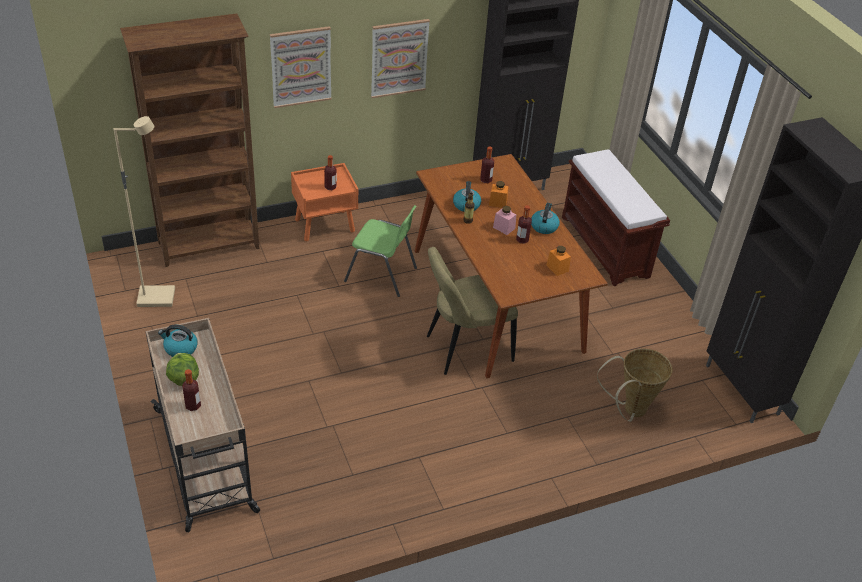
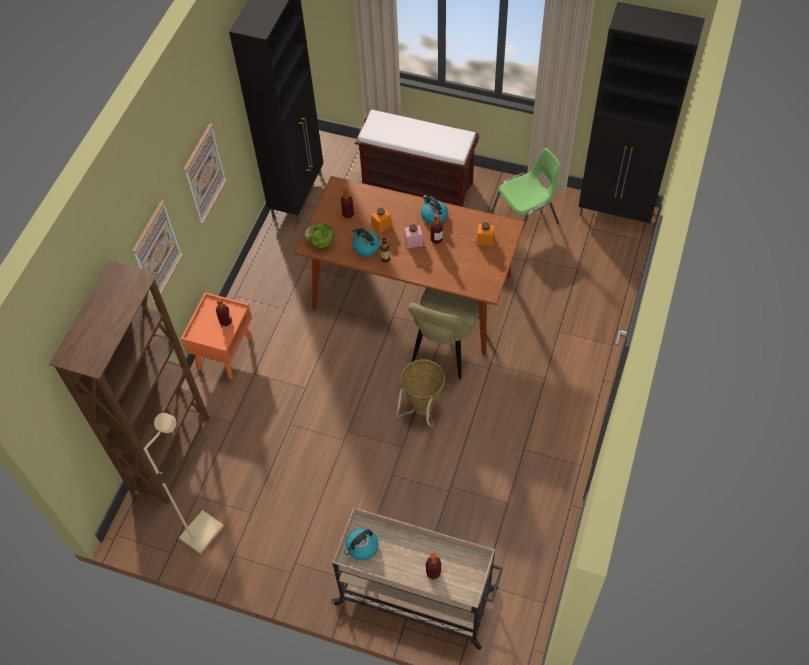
camera: 45 degrees left, 15 degrees up
(183, 379) = (398, 563): lettuce -> lettuce (321, 243)
(382, 275) = (319, 350): green chair -> green chair (525, 219)
(630, 411) = (583, 290): basket -> basket (421, 411)

